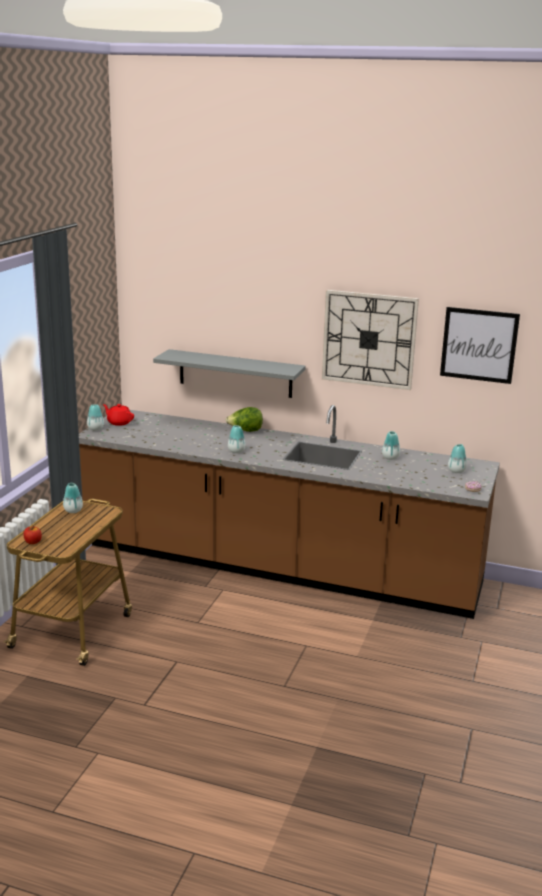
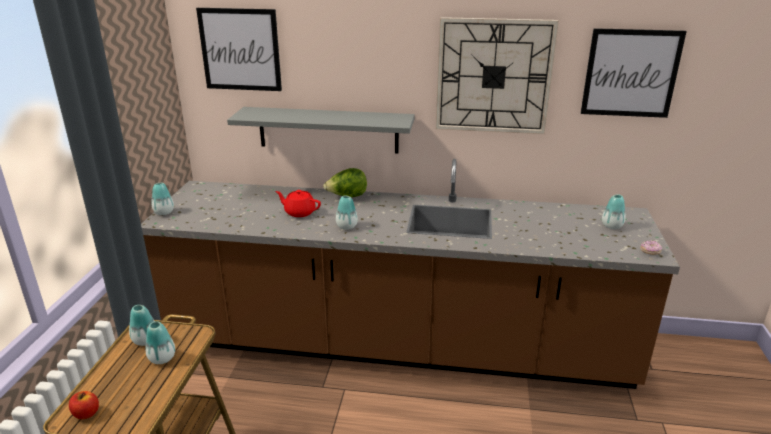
camera: 10 degrees left, 5 degrees up
(119, 422) = (192, 200): red teapot -> red teapot (299, 212)
(170, 303) = (240, 50): none -> picture
(390, 458) = (528, 216): vase -> vase (162, 358)

